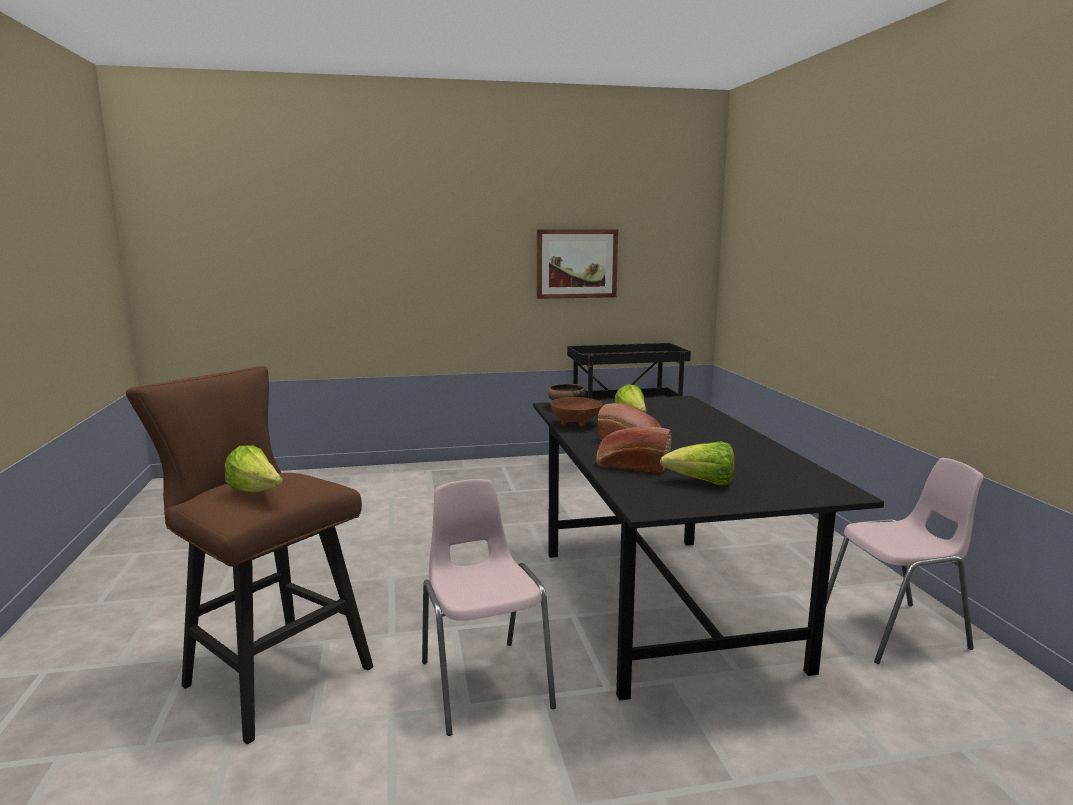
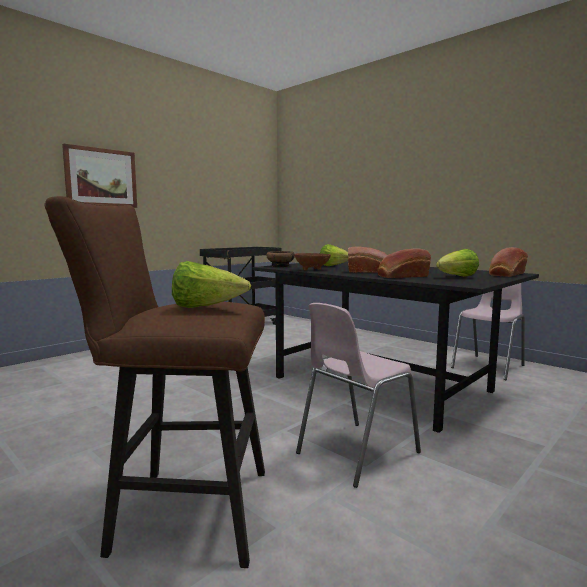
camera: 35 degrees left, 5 degrees down
(484, 683) = (355, 452): pink chair -> pink chair turned 75 degrees counterclockwise
(576, 263) = (200, 191): picture -> picture (101, 178)
(811, 491) = (506, 274): none -> bread

